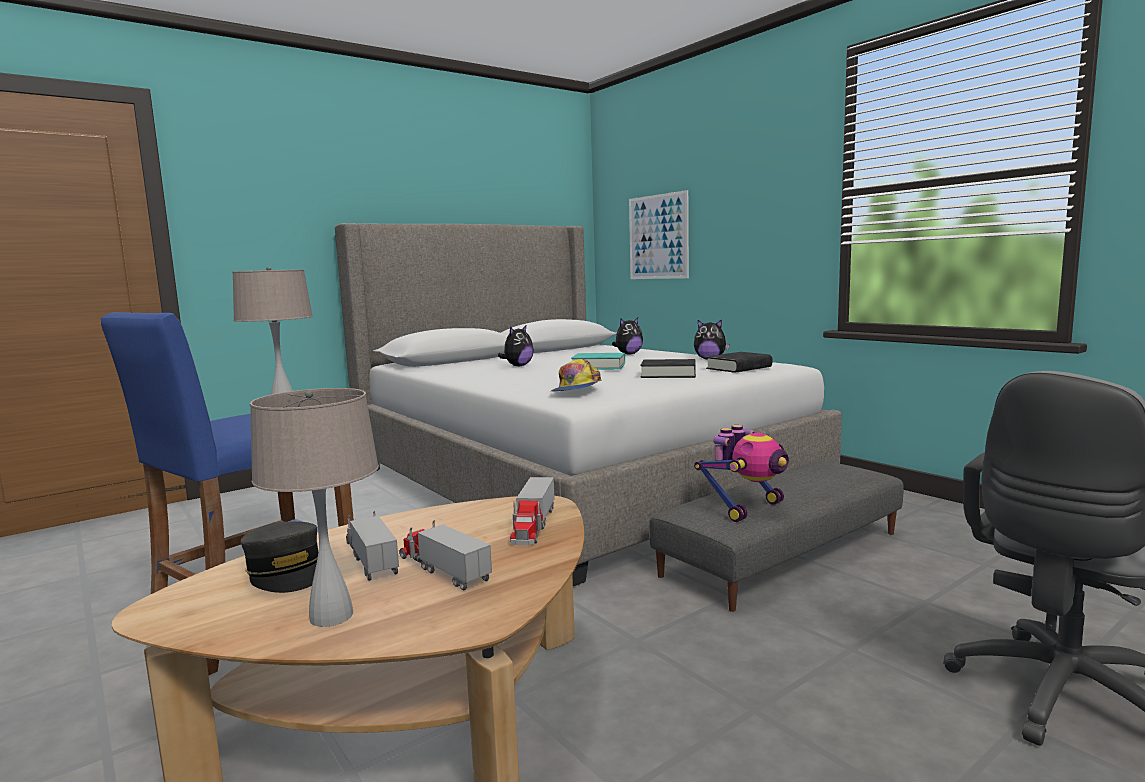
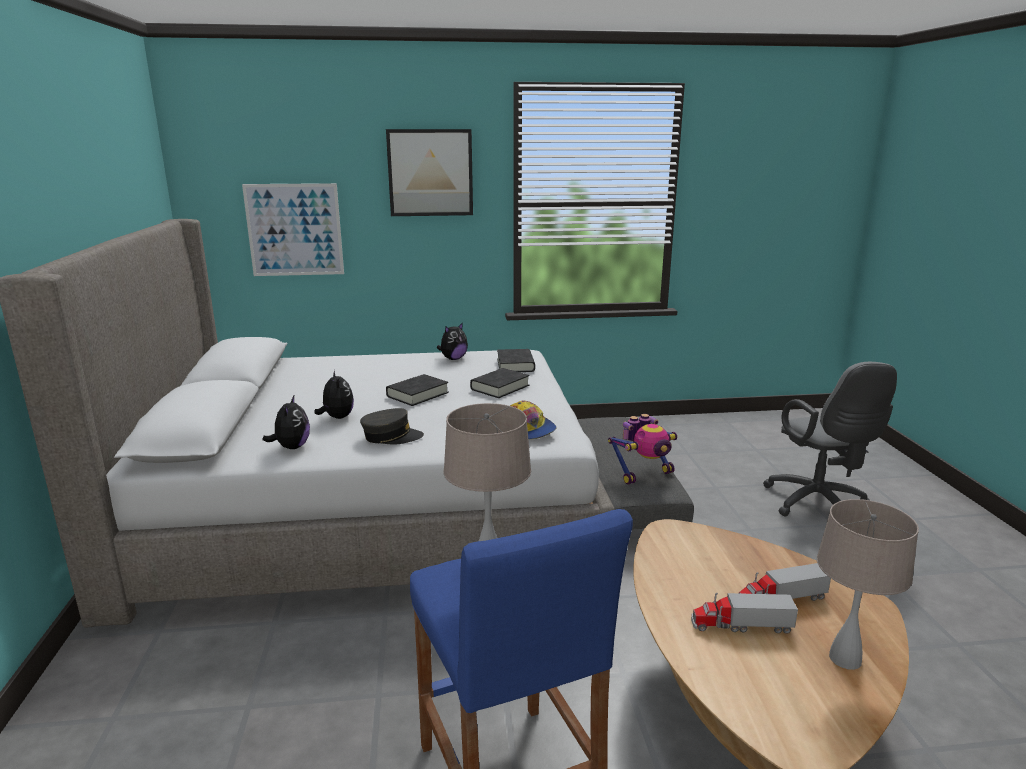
camera: 60 degrees left, 10 degrees up
(286, 572) = (749, 670): grey cap -> grey cap (391, 436)
(533, 525) = (714, 546): toy truck -> none
(599, 366) = (417, 394): turquoise book -> black book
(628, 354) = (363, 368): plush toy -> plush toy (291, 447)
(747, 508) = (644, 474): toy robot -> toy robot turned 75 degrees clockwise
(761, 168) = (430, 173): none -> picture

